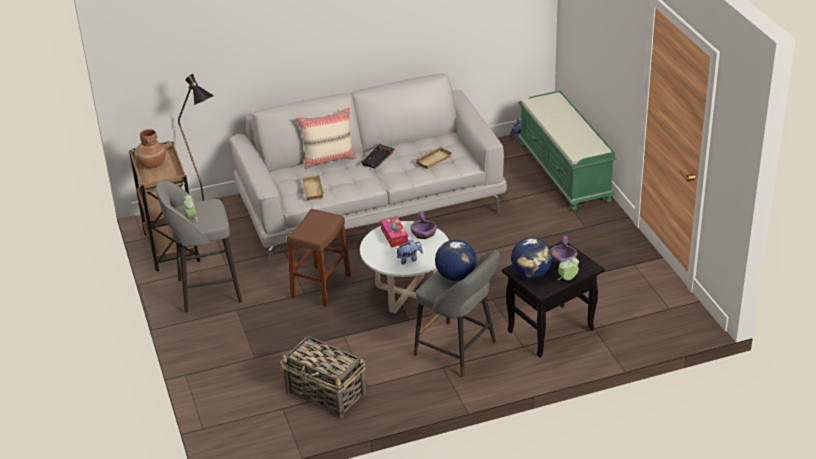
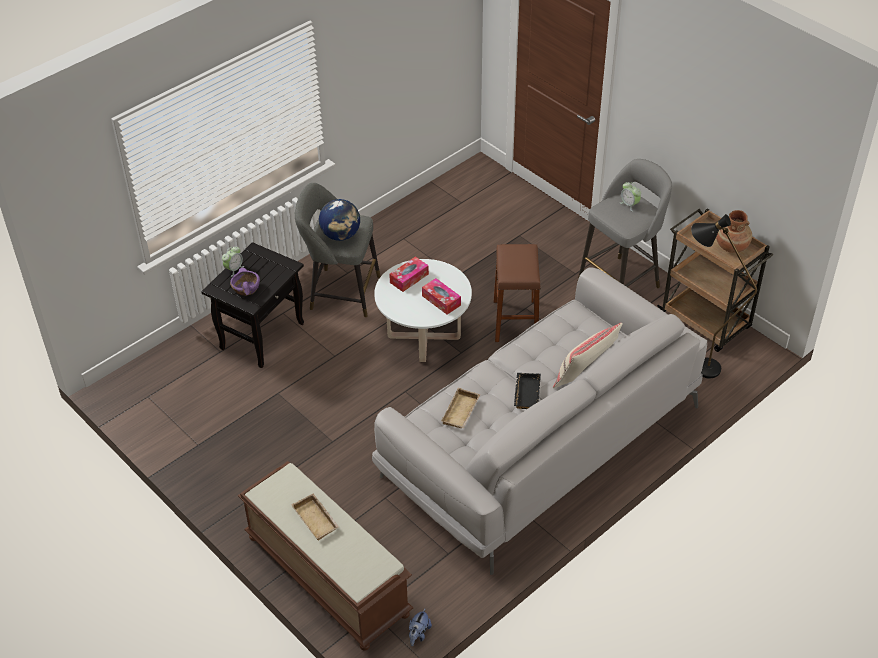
camera: 155 degrees right, 10 degrees up
(311, 190) = (568, 327): beige tray -> beige tray (317, 519)
(326, 394) = (434, 223): basket -> none
(409, 259) = (409, 278): plush toy -> tissue box
(424, 234) = (412, 311): purple bowl -> none
(531, 274) = (271, 265): globe -> none
(565, 172) = (325, 575): green bench -> brown bench

